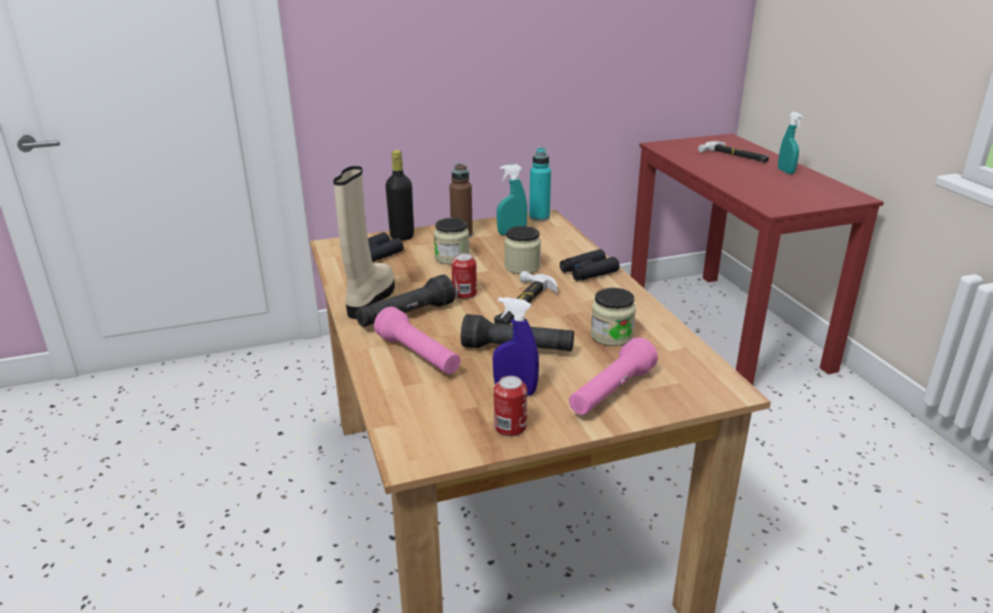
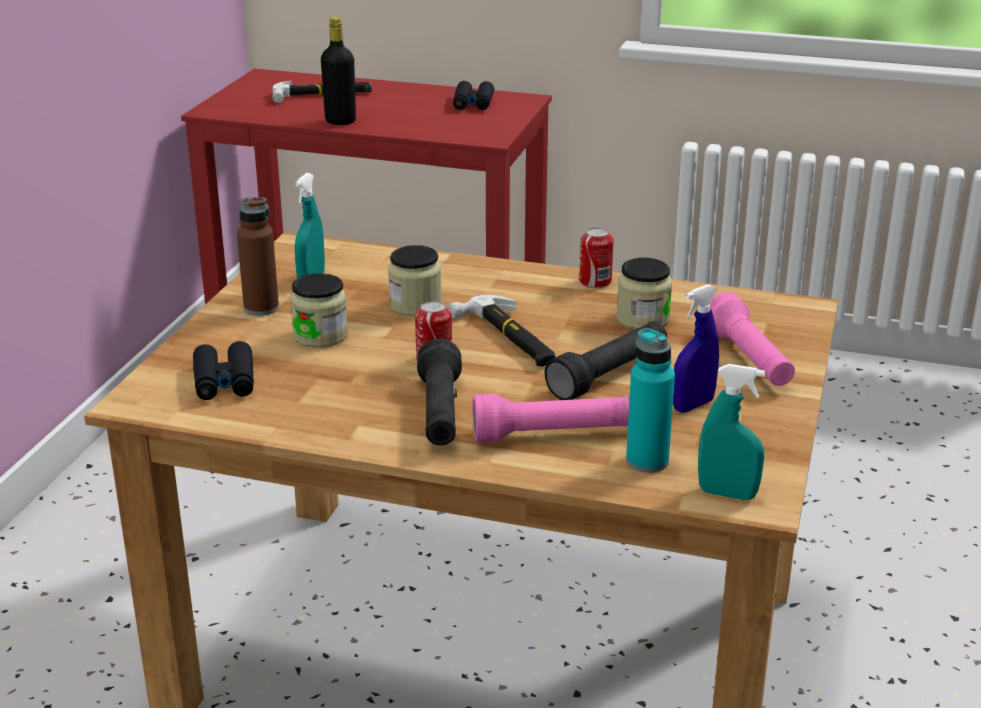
camera: 55 degrees left, 0 degrees up
(370, 299) = (357, 423): beige boot -> none
(402, 236) = (195, 346): black bottle -> black bottle (340, 121)
(510, 427) = (757, 431): can -> can (595, 282)
(539, 217) = (293, 248): turquoise bottle -> turquoise bottle (647, 461)
(588, 272) = (485, 277): black binoculars -> black binoculars (473, 103)
(785, 171) = (410, 95): turquoise spray bottle -> turquoise spray bottle (727, 494)

